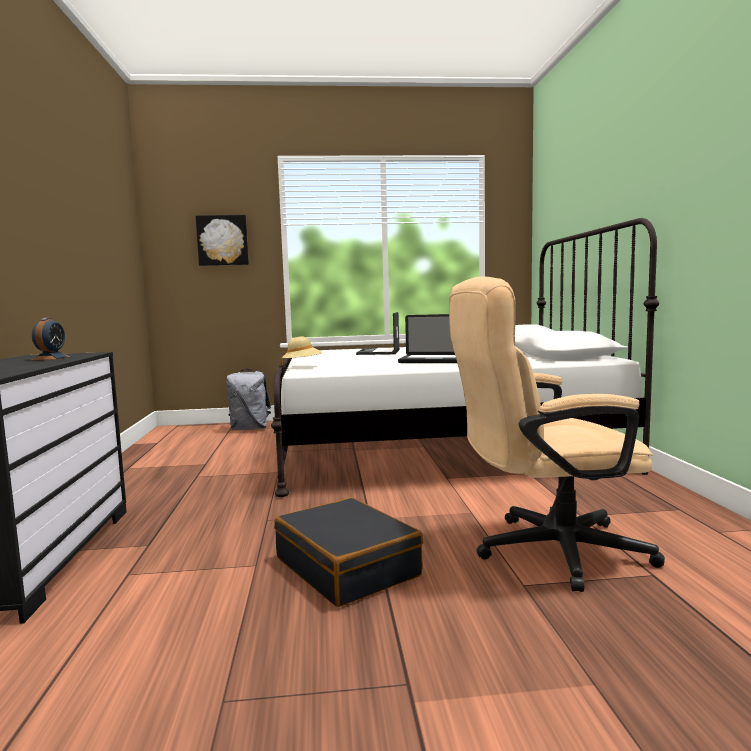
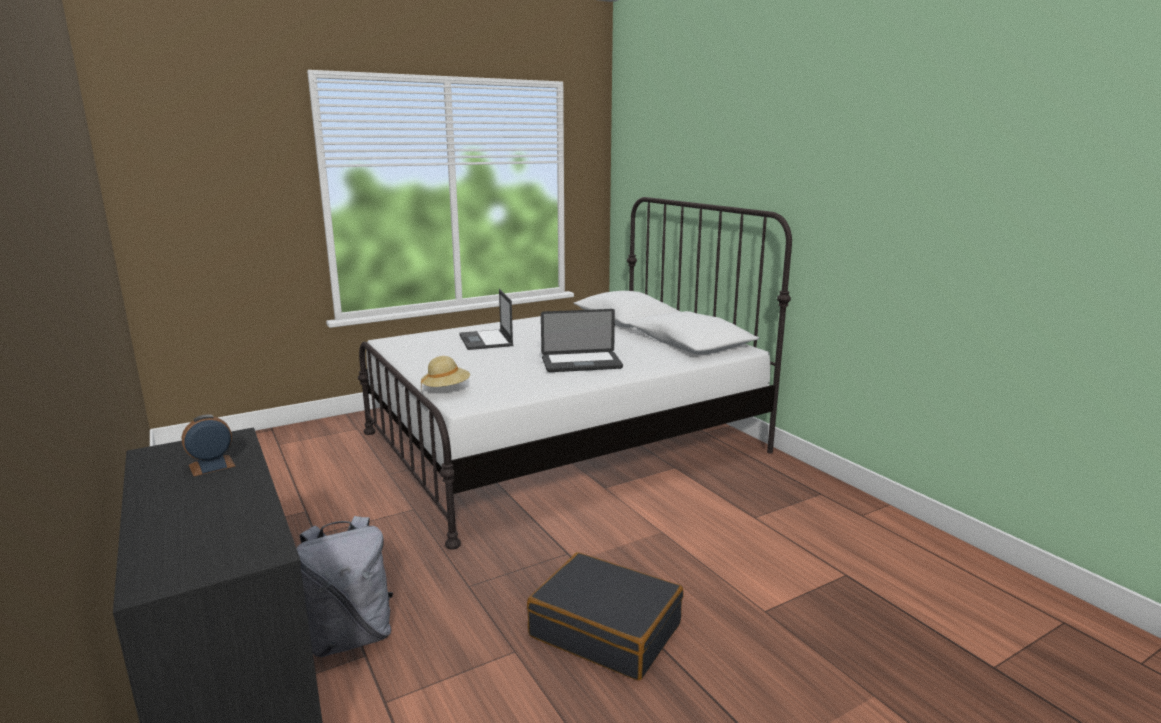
camera: 25 degrees left, 10 degrees up
(51, 358) = (212, 465): alarm clock -> alarm clock turned 105 degrees counterclockwise
(223, 240) = (235, 188): picture -> none
(250, 428) = (306, 437): grey backpack -> grey backpack (350, 637)
(545, 551) = (755, 568): beige office chair -> none

